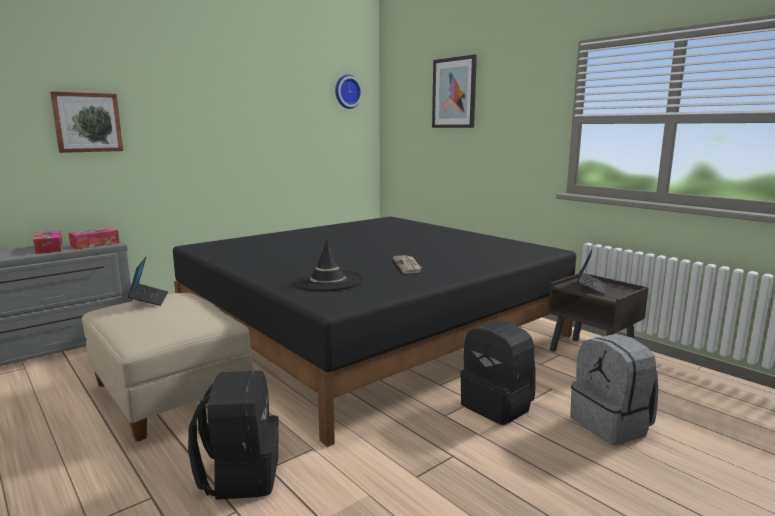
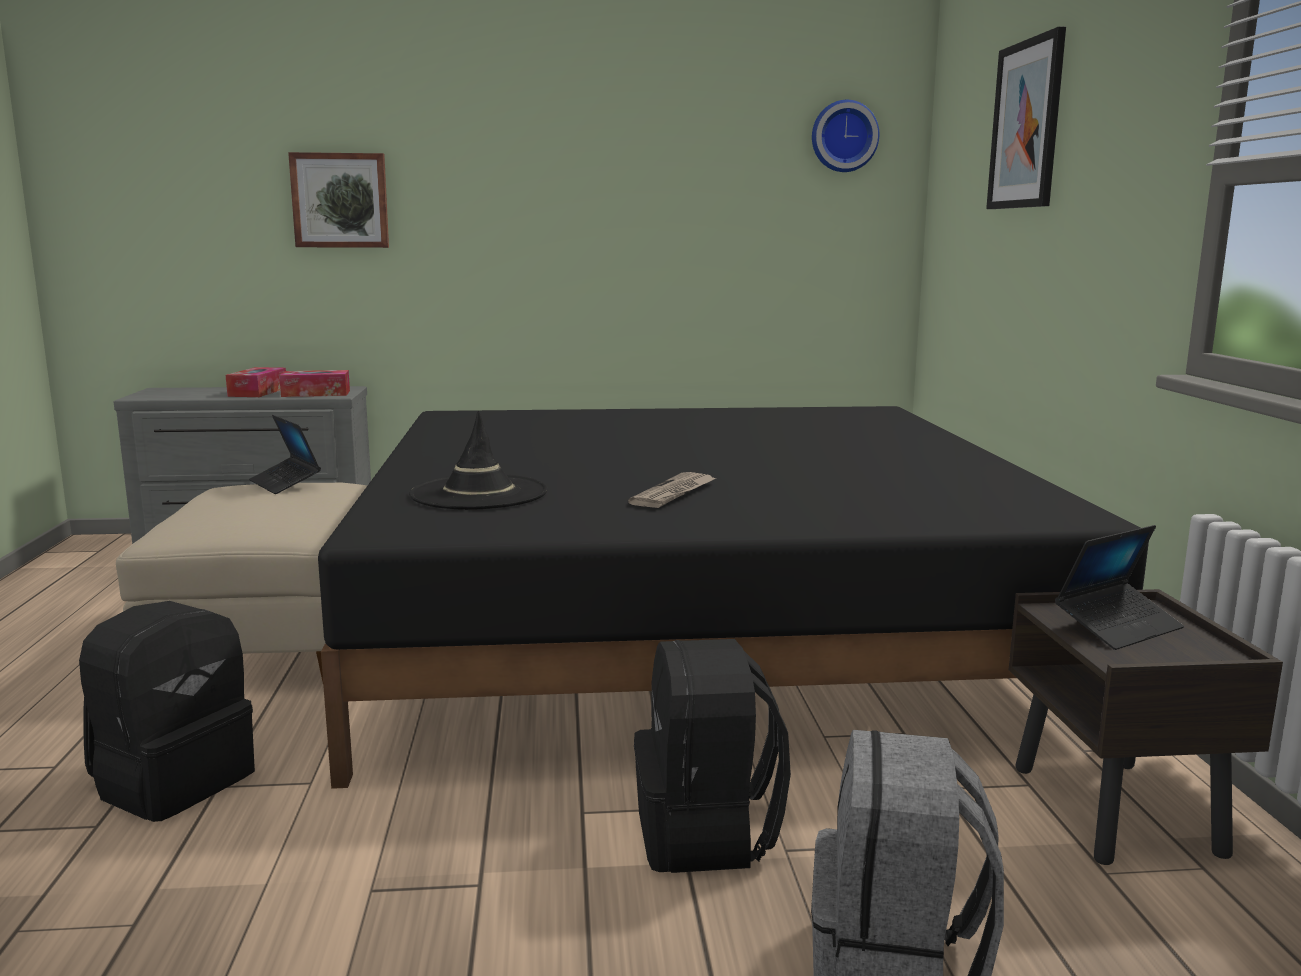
camera: 35 degrees right, 0 degrees up
(149, 299) = (285, 483): laptop -> laptop turned 120 degrees clockwise

